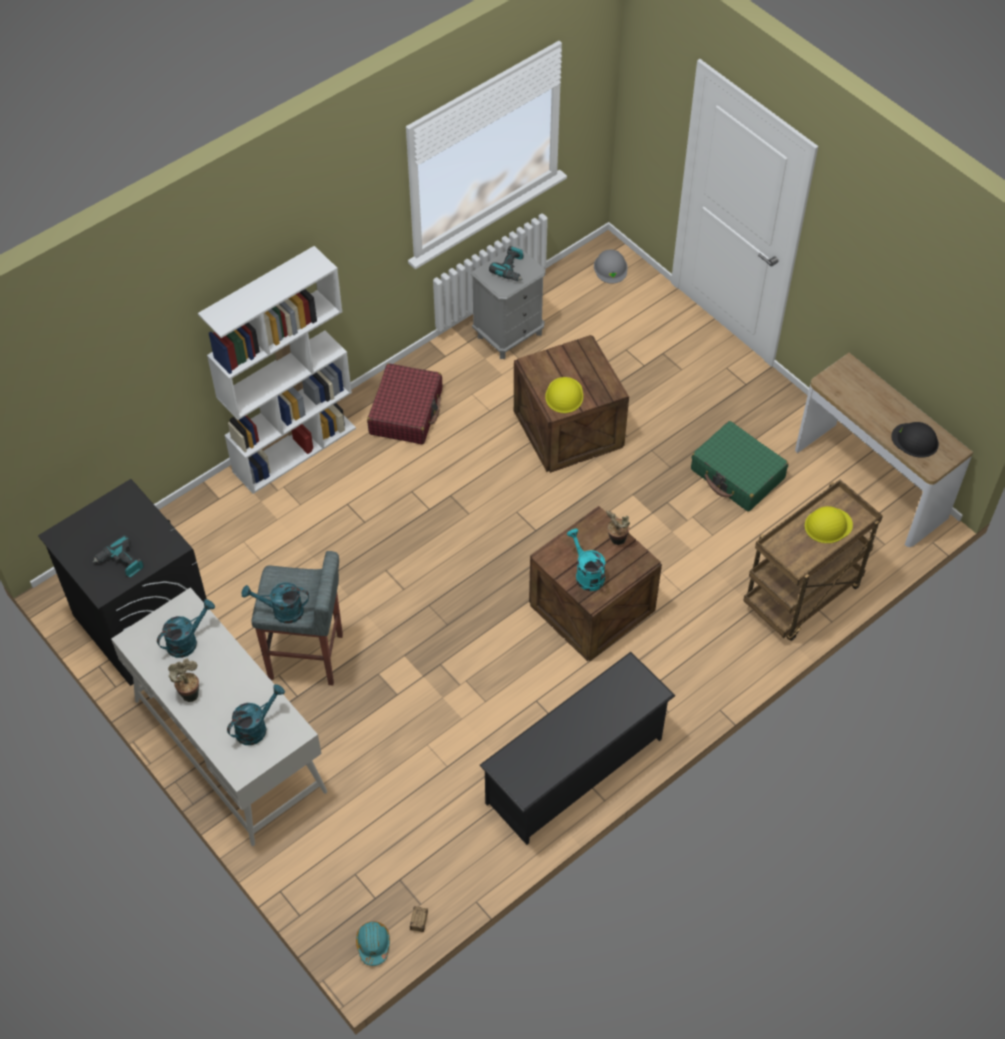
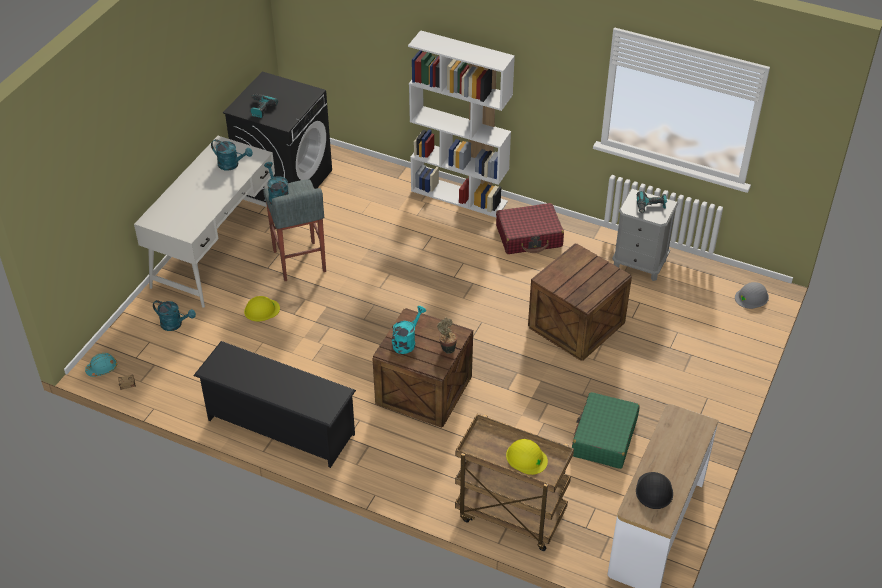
camera: 65 degrees right, 10 degrees down
(189, 693) = (194, 179): potted plant -> none
(256, 727) = (184, 215): turquoise watering can -> turquoise watering can (175, 324)
(564, 395) = (561, 278): yellow hard hat -> yellow hard hat (261, 310)

